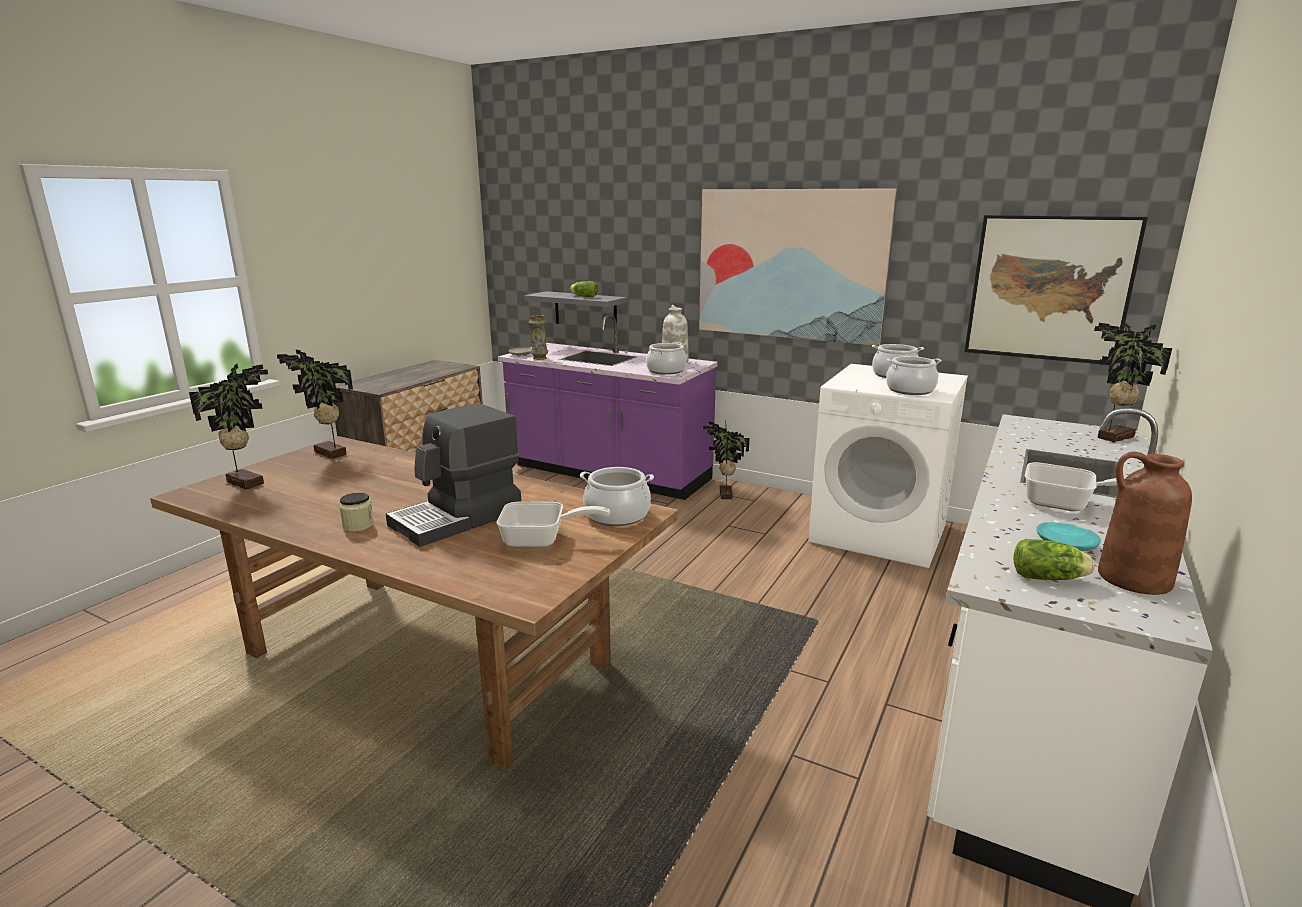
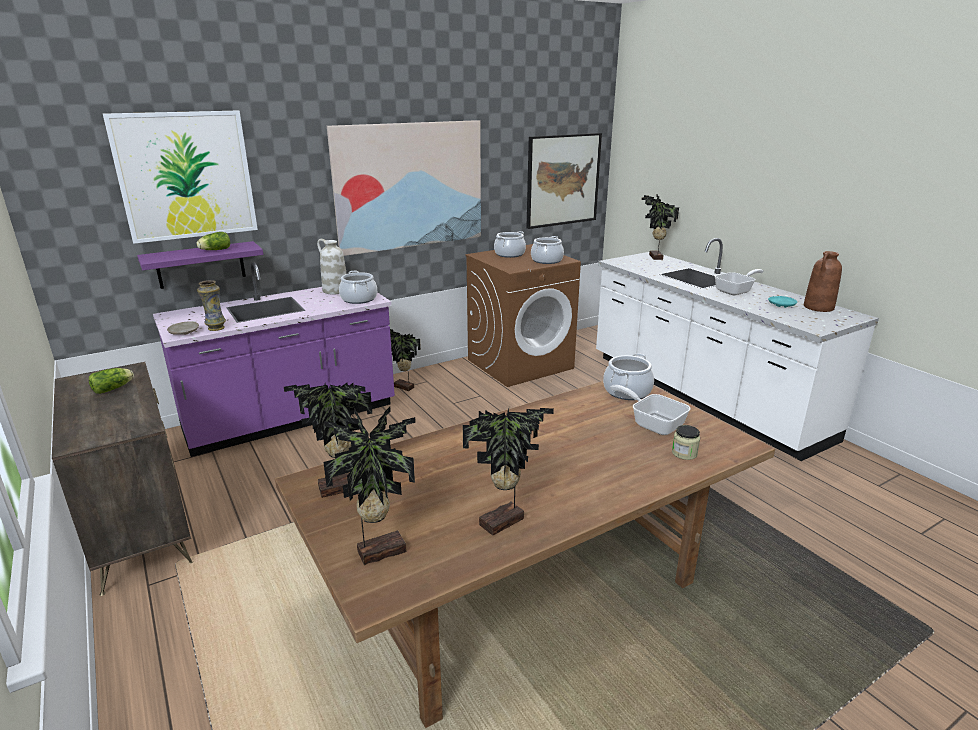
camera: 60 degrees left, 5 degrees up
(294, 511) = (504, 523): none -> potted plant
(358, 526) = (571, 492): jar -> jar (684, 453)
(458, 518) = (588, 446): coffee machine -> none
(541, 540) = (652, 423): frying pan -> frying pan turned 75 degrees counterclockwise
(584, 229) = (185, 176): none -> picture
(585, 310) = (201, 265): grey shelf -> purple shelf
(879, 533) = (520, 364): white washing machine -> brown washing machine
(1050, 578) = (814, 318): lettuce -> lettuce (114, 388)

